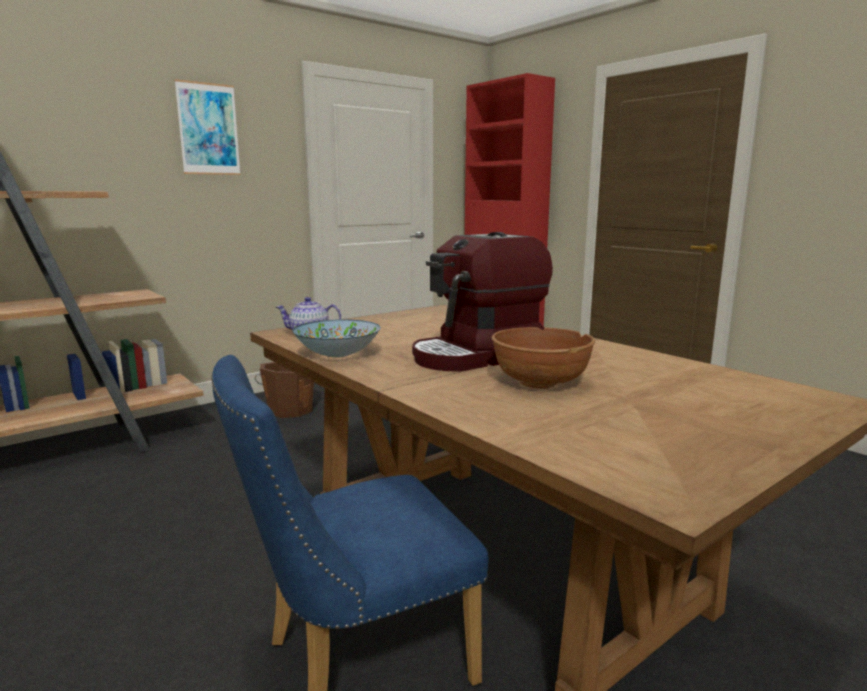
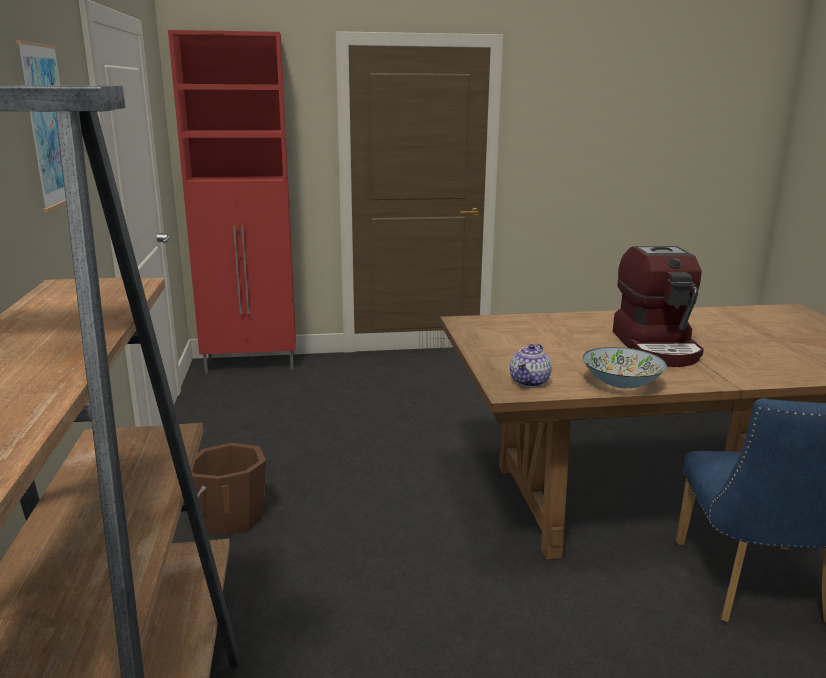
camera: 60 degrees left, 5 degrees up
(540, 382) = (735, 348): brown bowl -> none

